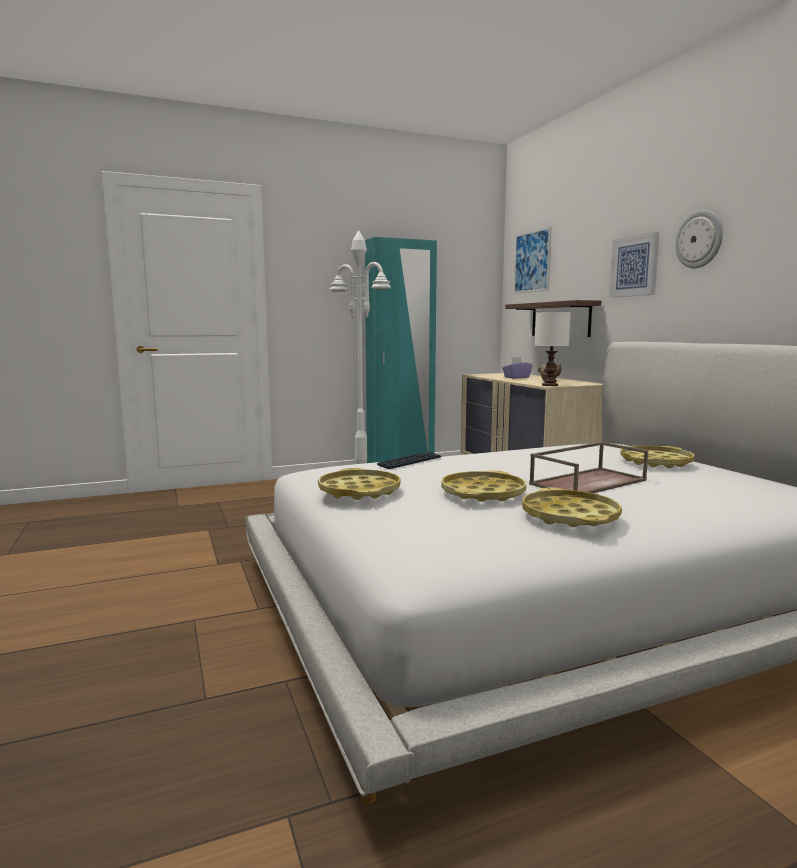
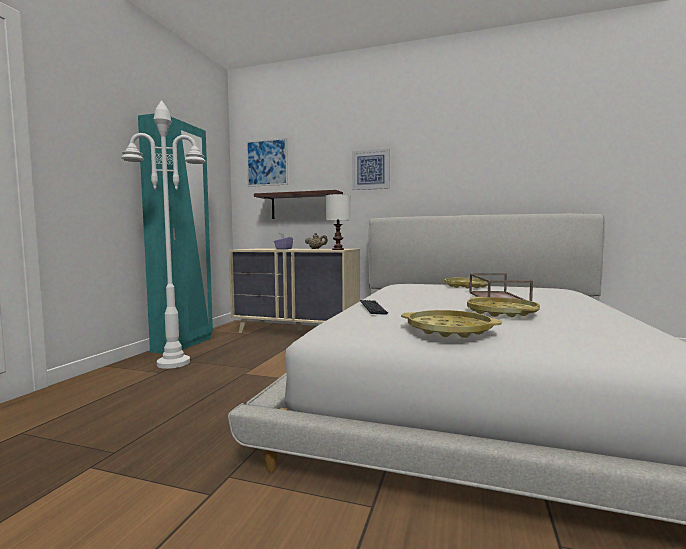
camera: 50 degrees left, 5 degrees down
(569, 516) = (578, 311): yellow tray -> none
(699, 239) = (421, 155): wall clock -> none

